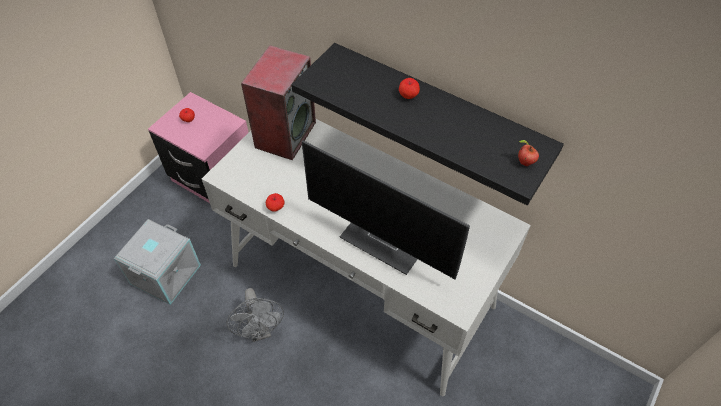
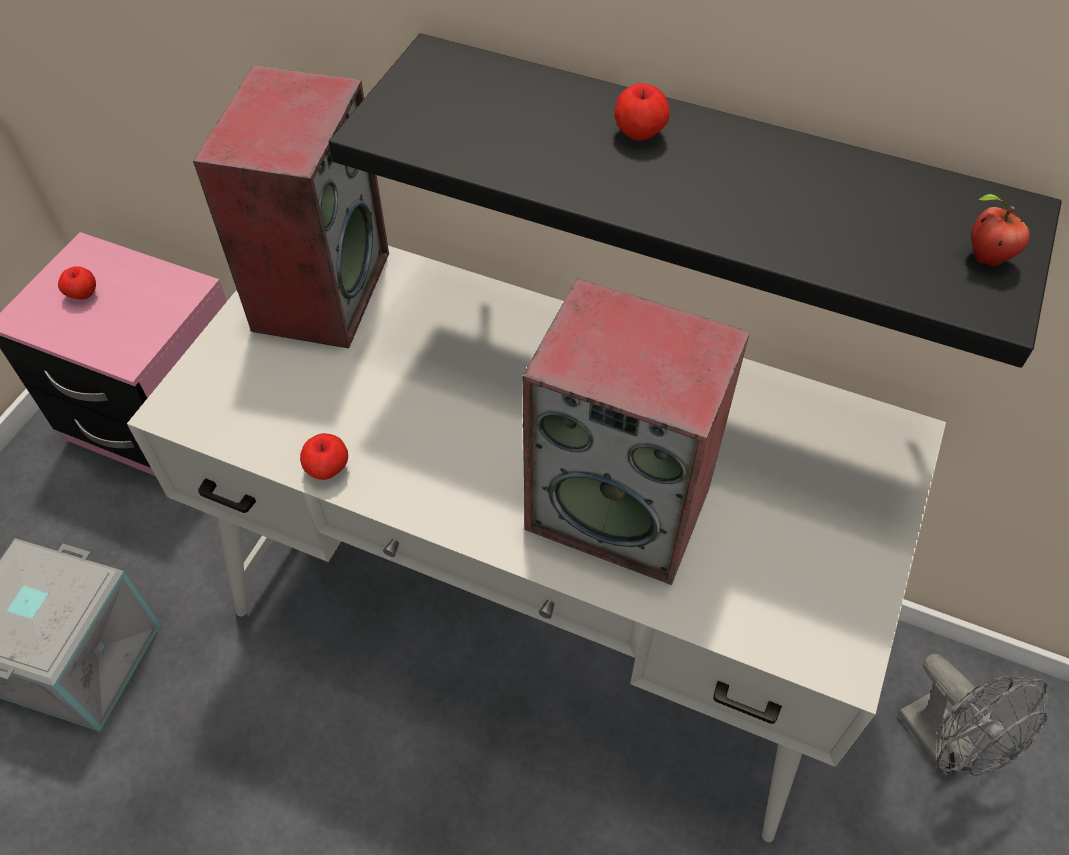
camera: 10 degrees left, 0 degrees up
(260, 330) = (324, 758): grey fan -> grey fan (946, 746)
(387, 239) = (621, 508): monitor -> speaker

